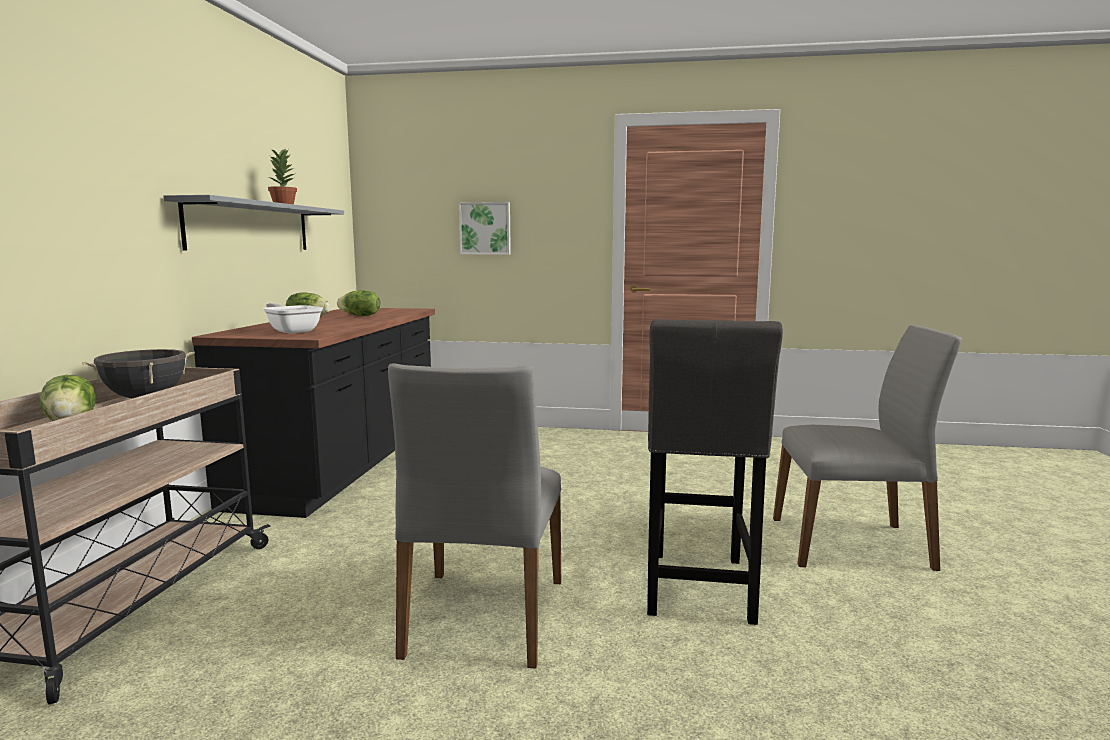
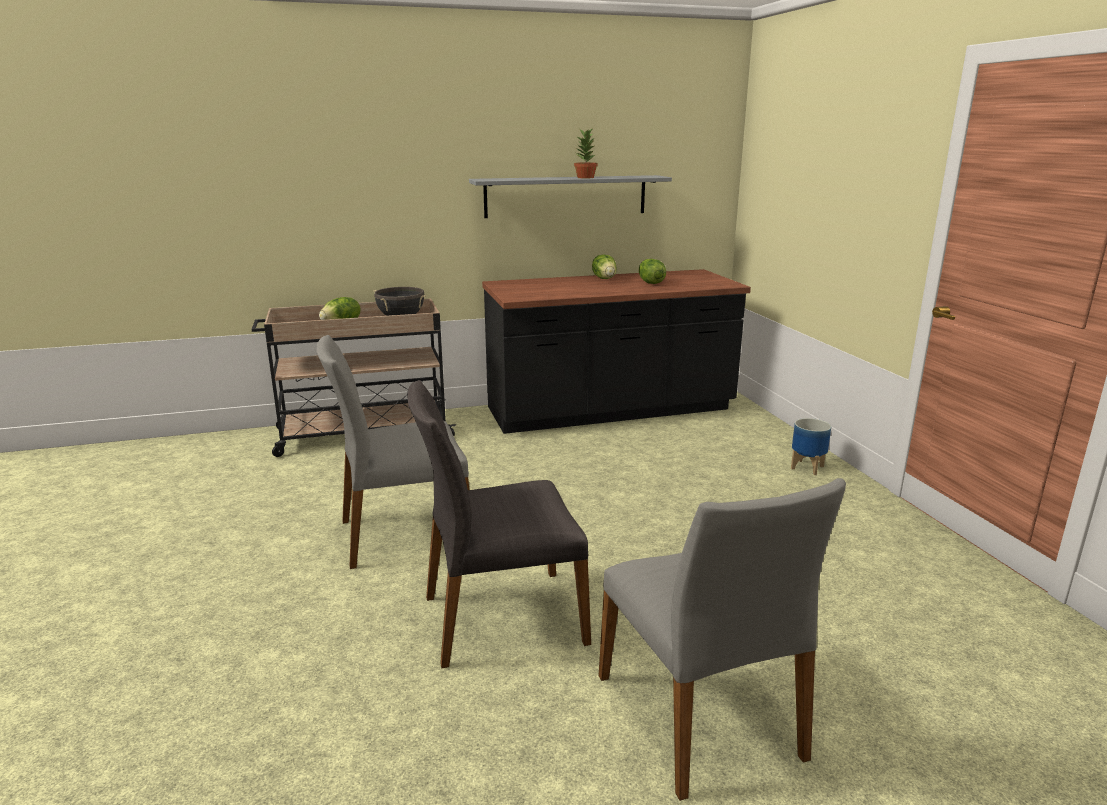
camera: 65 degrees right, 10 degrees up
(292, 331) = (533, 290): frying pan -> none
(485, 228) = (822, 201): picture -> none
(554, 437) = (807, 467): none -> planter
(698, 590) = (501, 618): grey stool -> grey chair

